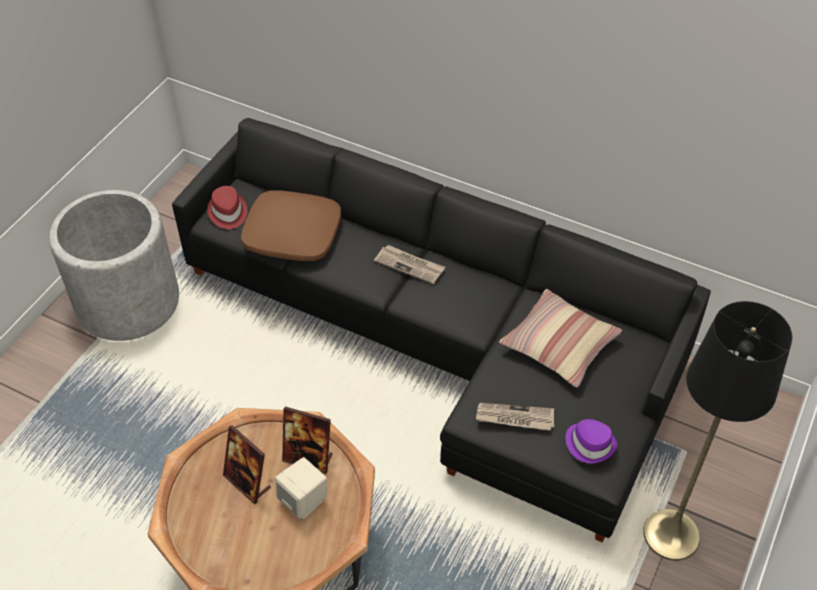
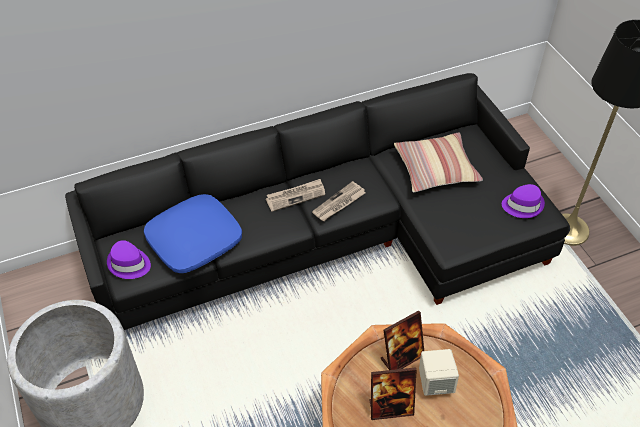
camera: 50 degrees left, 0 degrees up
(227, 212) = (129, 264): red hat -> purple hat
(293, 234) = (194, 239): brown pillow -> blue pillow
(514, 418) = (472, 226): newspaper -> newspaper (339, 203)

